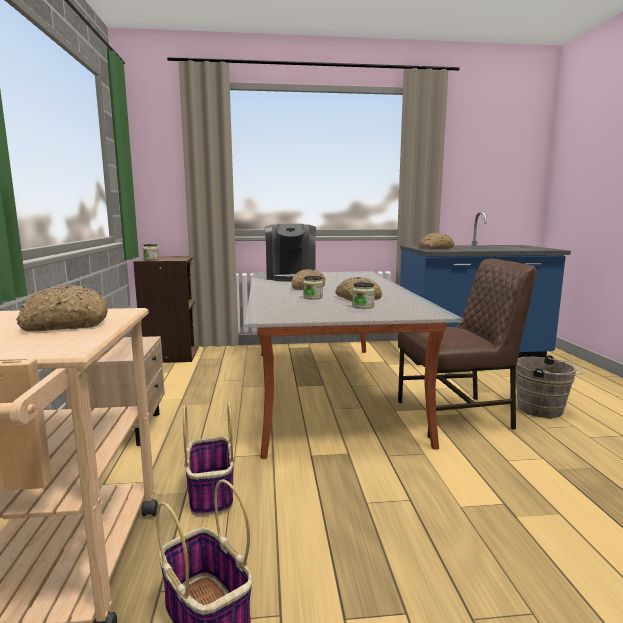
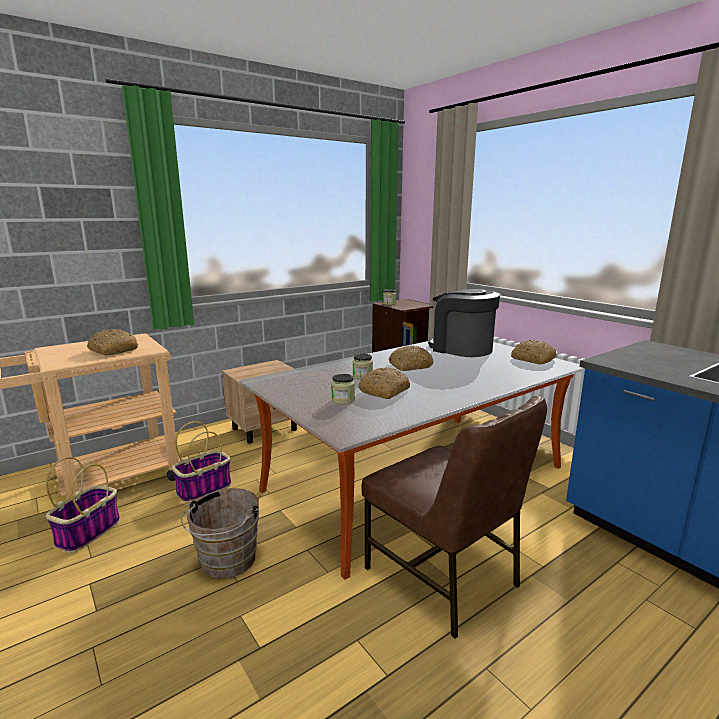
camera: 60 degrees right, 5 degrees up
(291, 277) = (461, 348): coffee machine -> coffee machine turned 75 degrees clockwise
(435, 248) = (646, 358): bread -> bread (532, 359)
(543, 410) = (557, 665): brown bucket -> brown bucket (226, 563)

